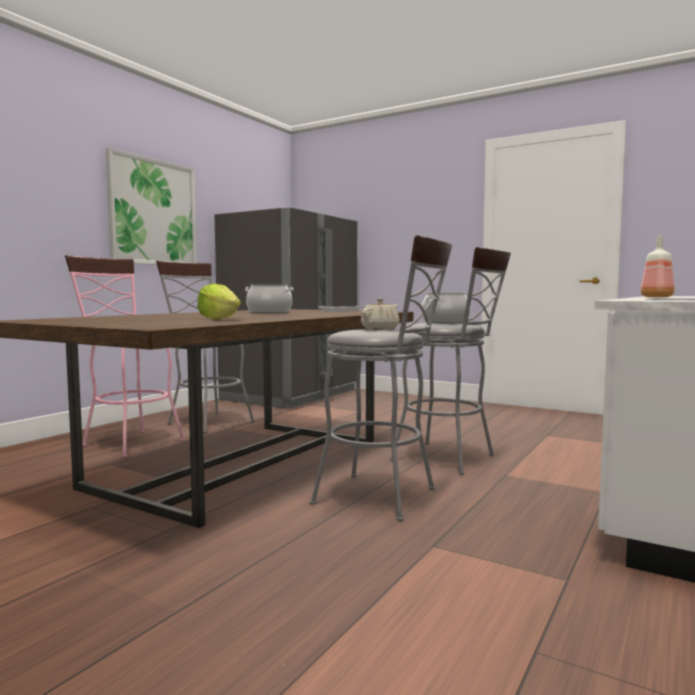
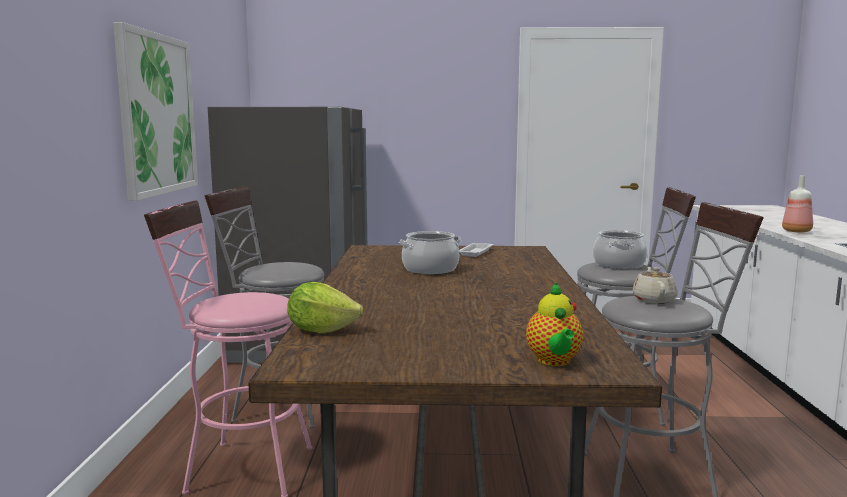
camera: 30 degrees left, 5 degrees up
(140, 324) = (554, 361): none -> teapot
(219, 319) = (514, 314): lettuce -> lettuce (321, 330)

